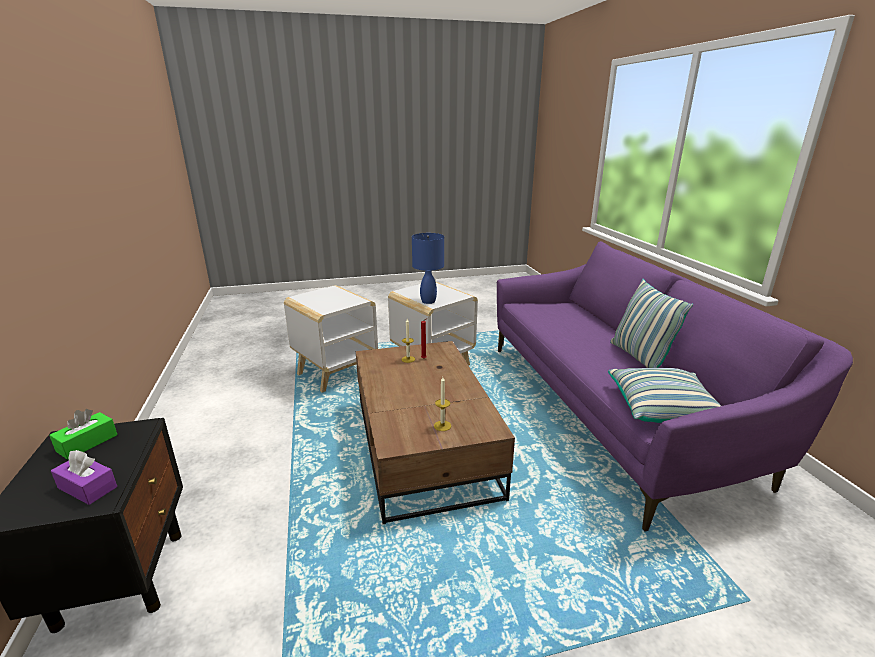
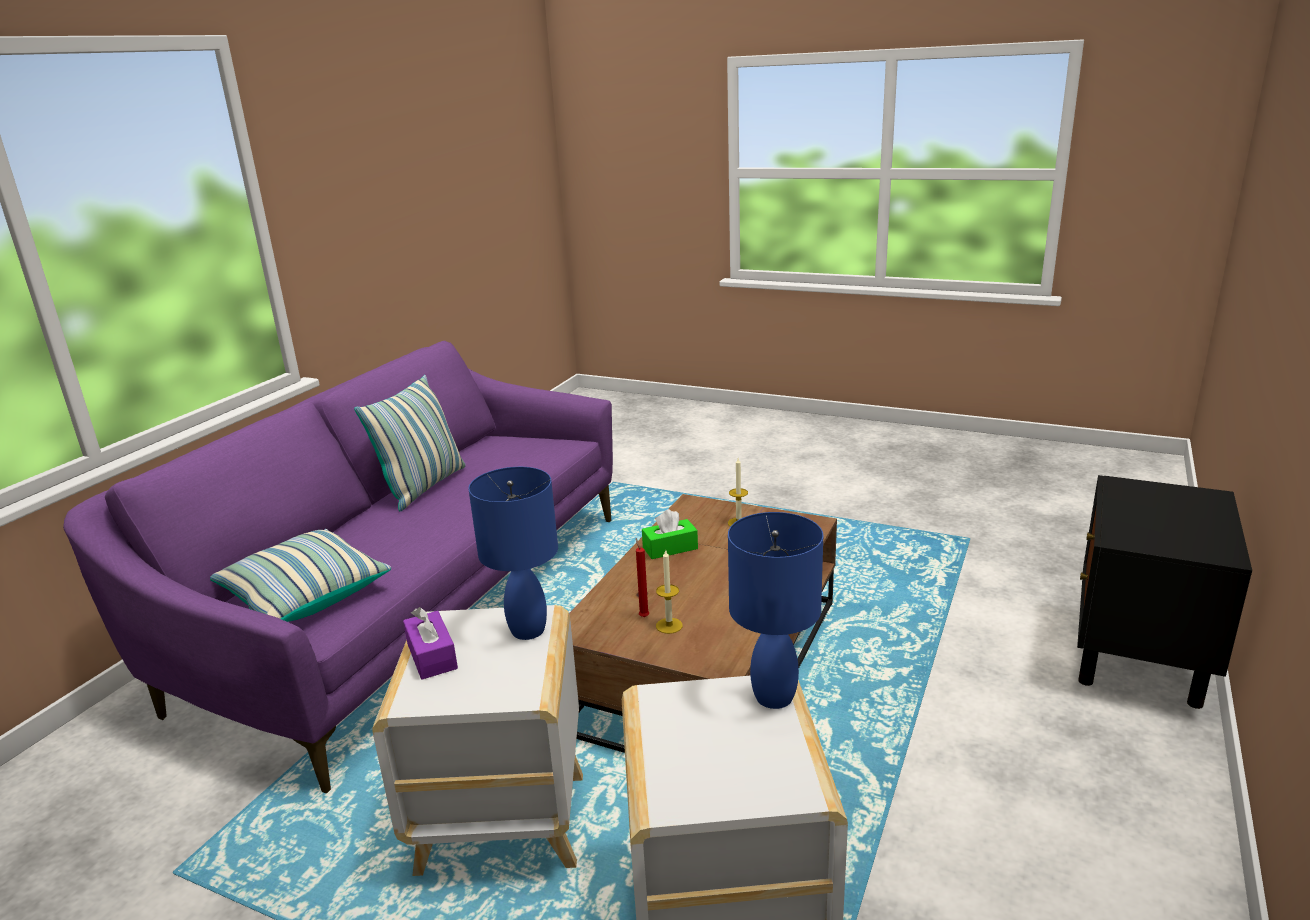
camera: 140 degrees left, 0 degrees up
(87, 443) = (1181, 539): green tissue box -> green tissue box (670, 548)
(87, 487) = (1143, 497): purple tissue box -> purple tissue box (432, 656)
(321, 309) = (775, 696): none -> blue table lamp
(662, 408) = (534, 448): pillow -> pillow (303, 596)

